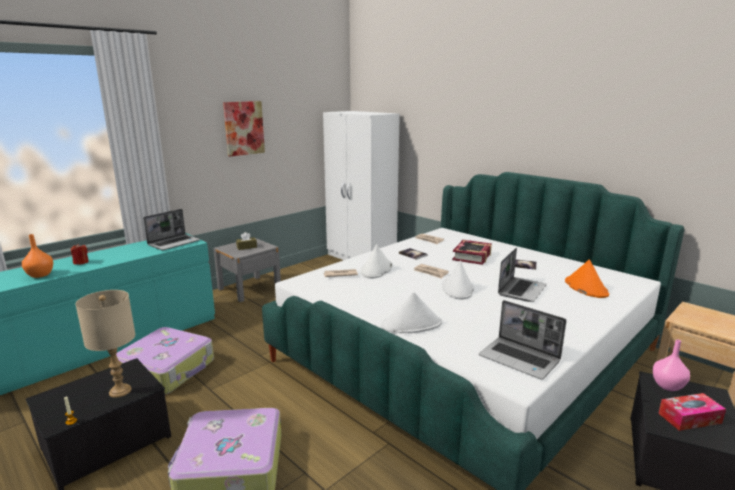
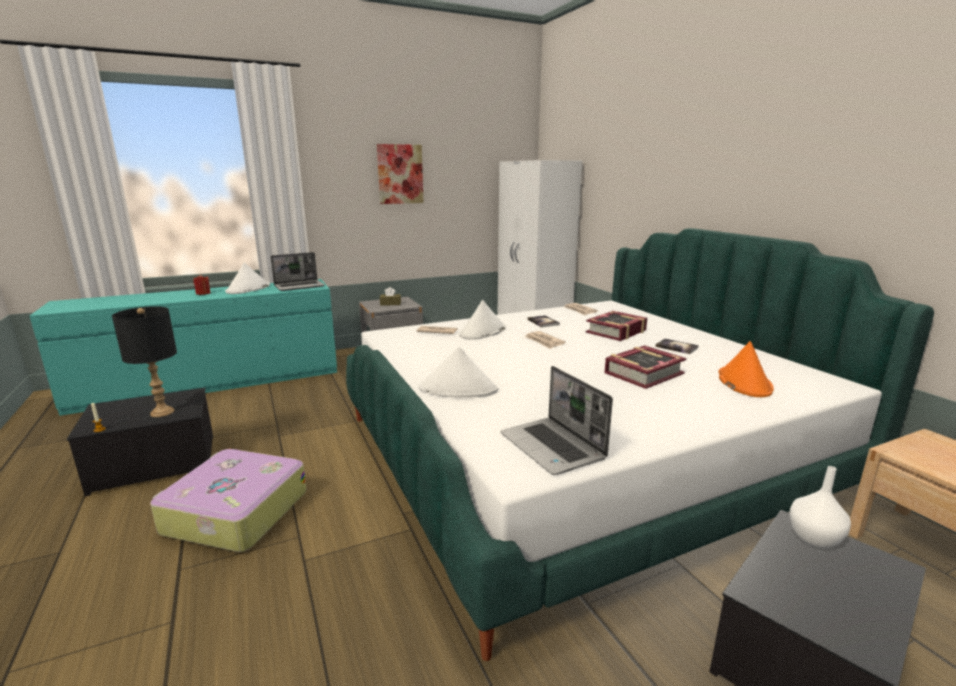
camera: 20 degrees right, 0 degrees up
(39, 275) = (159, 299): orange vase -> none
(120, 391) = (162, 412): beige table lamp -> black table lamp
(167, 370) = (257, 411): suitcase -> none
(458, 288) = (559, 361): white hat -> white hat (248, 289)
(521, 290) = (643, 373): laptop -> book
(667, 385) = (813, 538): pink vase -> white vase
(689, 418) = (816, 592): tissue box -> none

